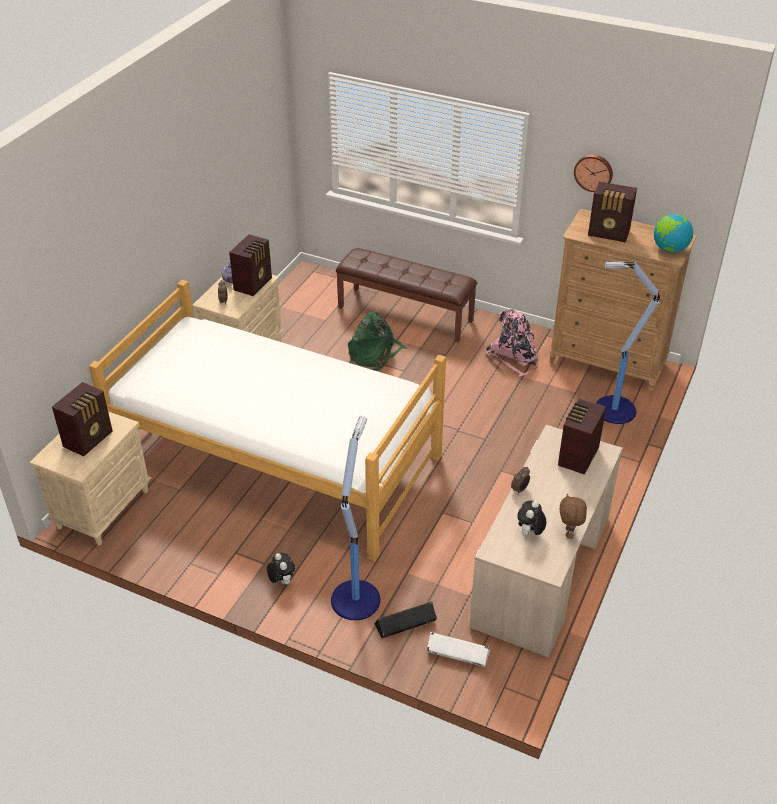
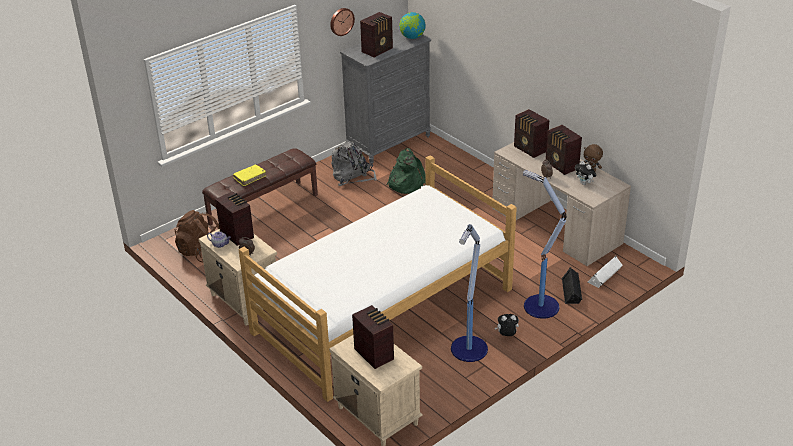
camera: 65 degrees left, 5 degrees down
(306, 300) = (201, 252): none -> brown backpack
(375, 354) = (299, 235): green backpack -> green backpack (405, 183)
(391, 267) = (250, 177): none -> yellow book
(514, 356) = (352, 176): pink backpack -> grey backpack
(558, 499) = (562, 166): none -> radio
(607, 362) = (389, 143): brown dresser -> grey dresser
(613, 410) = (435, 156): floor lamp -> floor lamp (469, 350)

